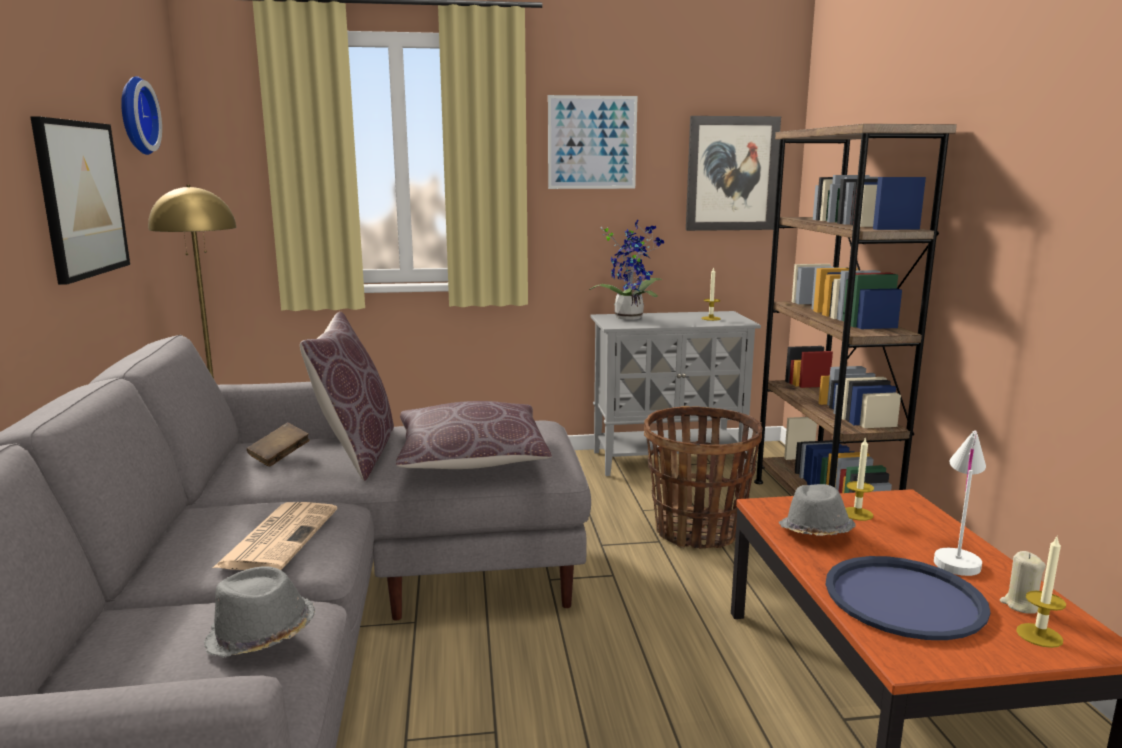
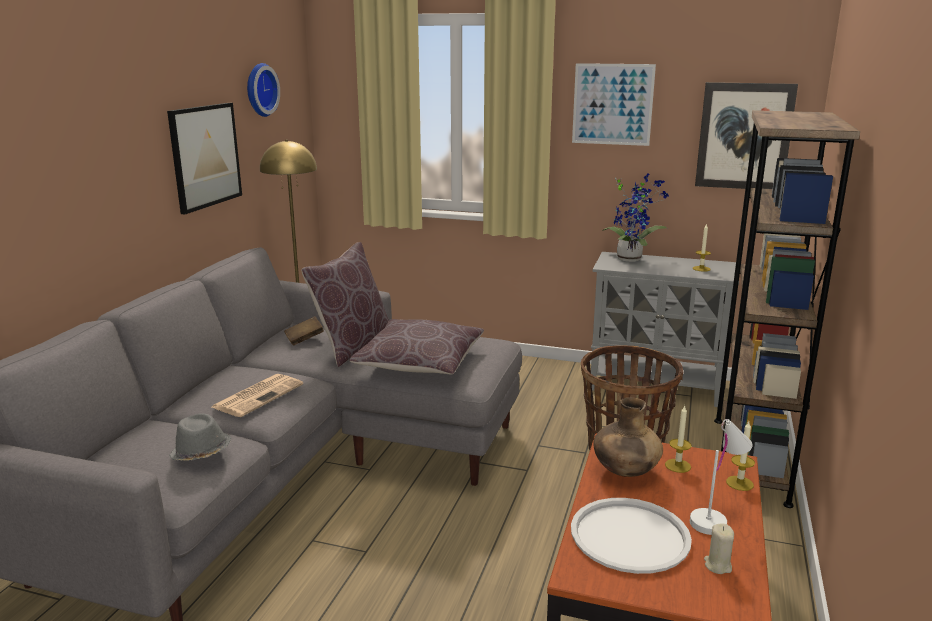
camera: 25 degrees right, 5 degrees up
(815, 531) = (625, 471): grey hat -> brown vase
(904, 598) = (629, 536): blue tray -> white tray
(1039, 635) = (701, 589): candle -> candle (739, 483)

